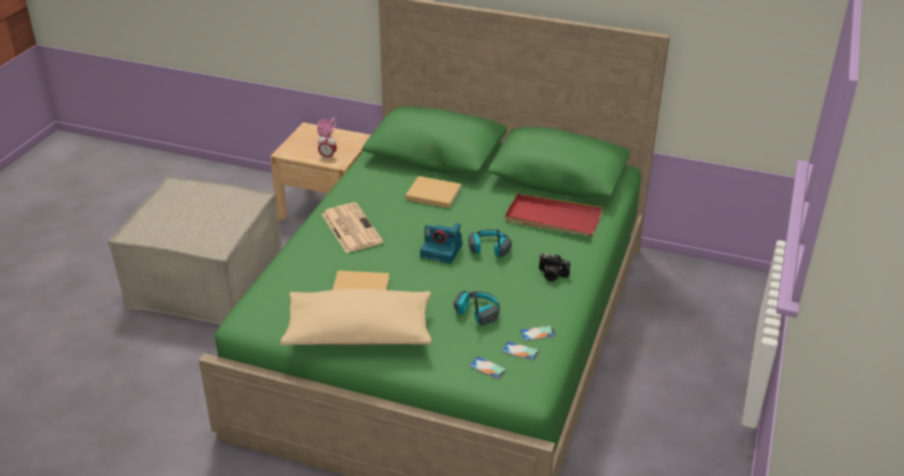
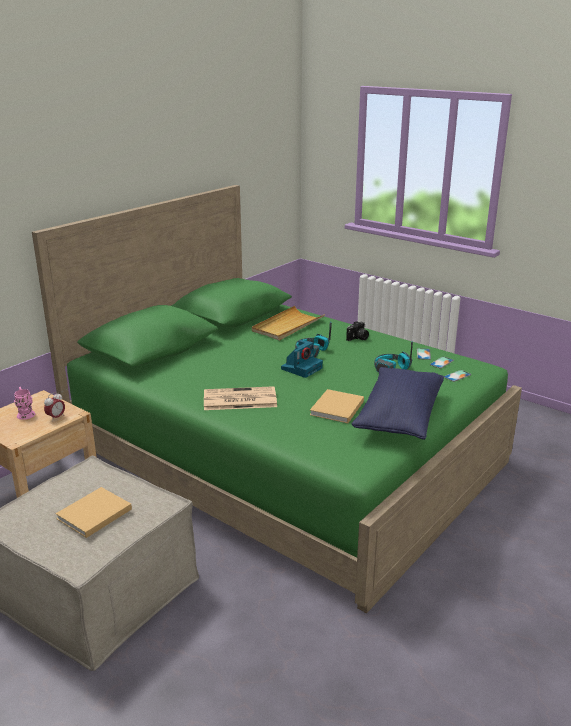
camera: 70 degrees left, 10 degrees down
(359, 334) = (399, 417): beige pillow -> blue pillow
(432, 193) = (214, 359): beige book -> beige book (92, 515)
(552, 218) = (287, 326): red tray -> beige tray

